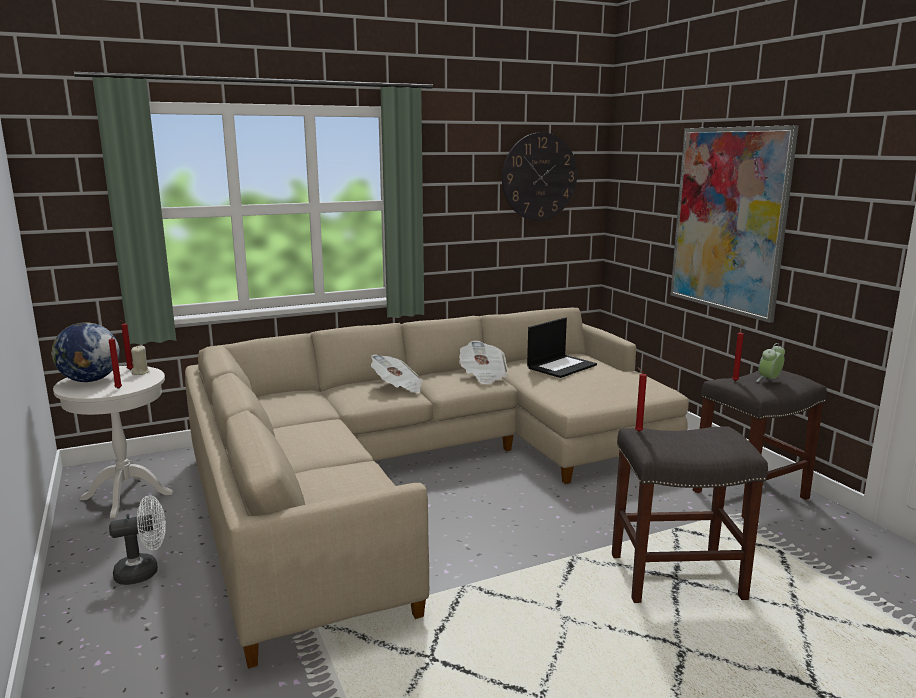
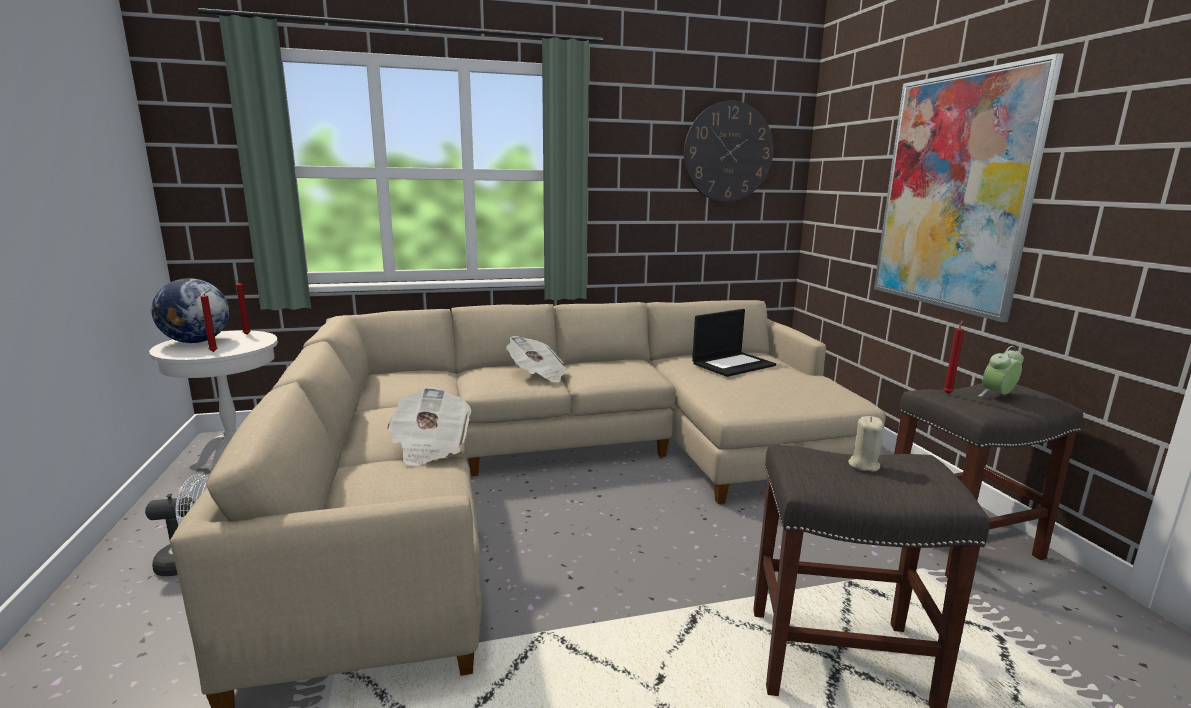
camera: 10 degrees right, 0 degrees up
(141, 372) = (254, 337): beige candle -> beige candle (863, 465)
(483, 376) = (639, 369): newspaper -> newspaper (430, 446)
(637, 431) = (791, 451): red candle -> none

